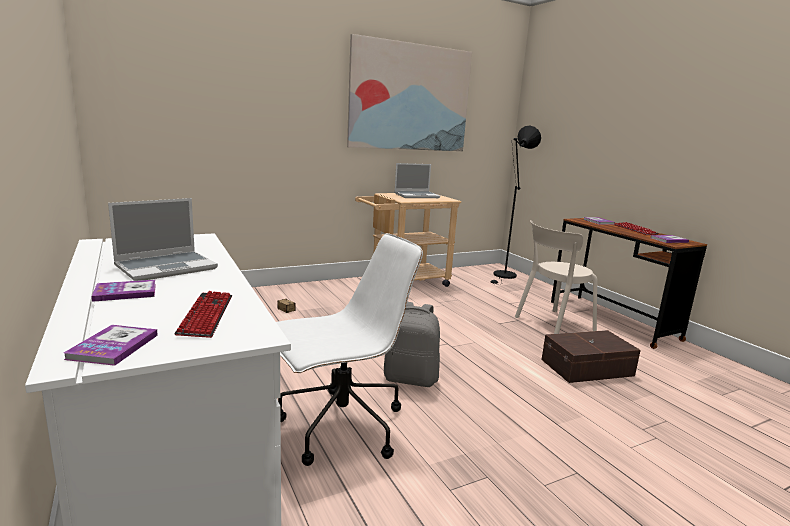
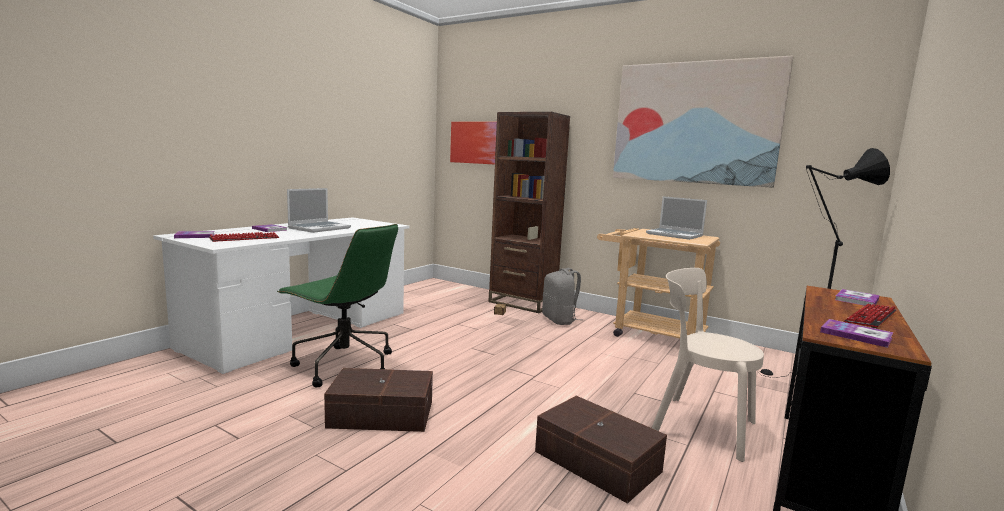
camera: 60 degrees right, 5 degrees down
(162, 103) = (476, 142): none -> picture
(167, 267) = (320, 228): laptop -> laptop turned 75 degrees counterclockwise
(273, 293) = (522, 303): none -> brown bookcase
(339, 428) = (343, 365): white office chair -> green office chair
(411, 378) = (442, 374): grey backpack -> grey backpack (559, 320)
(477, 430) = (381, 413): none -> brown storage box

